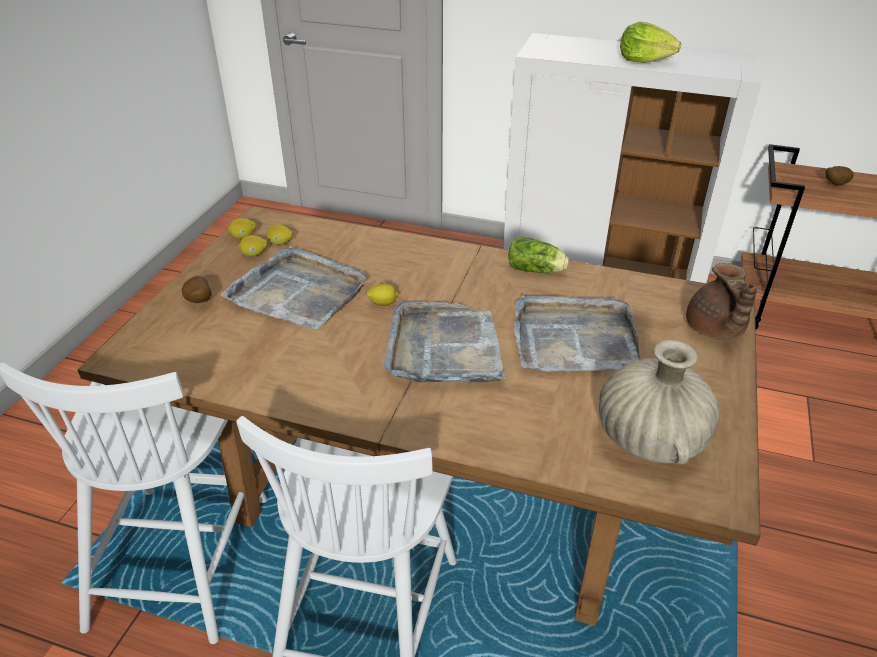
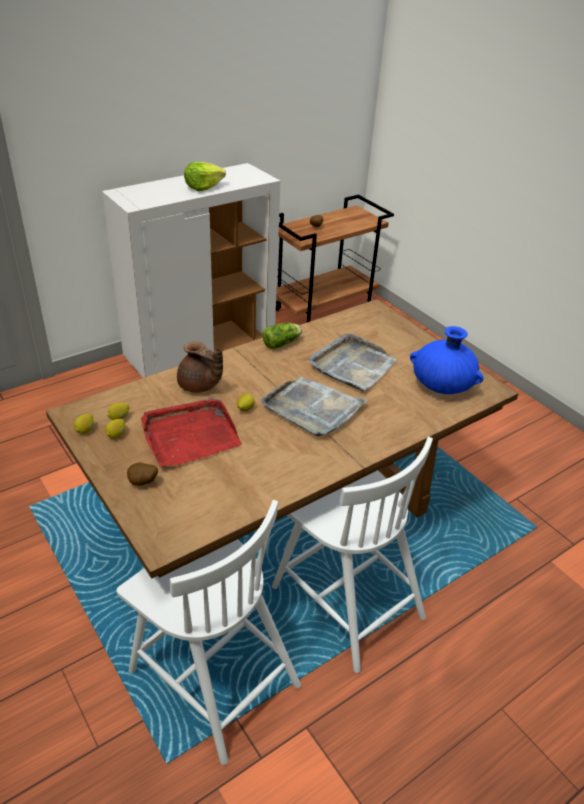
camera: 55 degrees left, 0 degrees up
(299, 292) = (189, 435): grey tray -> red tray
(650, 437) = (442, 385): beige vase -> blue vase
(714, 330) = (391, 325): brown teapot -> brown teapot (199, 386)

